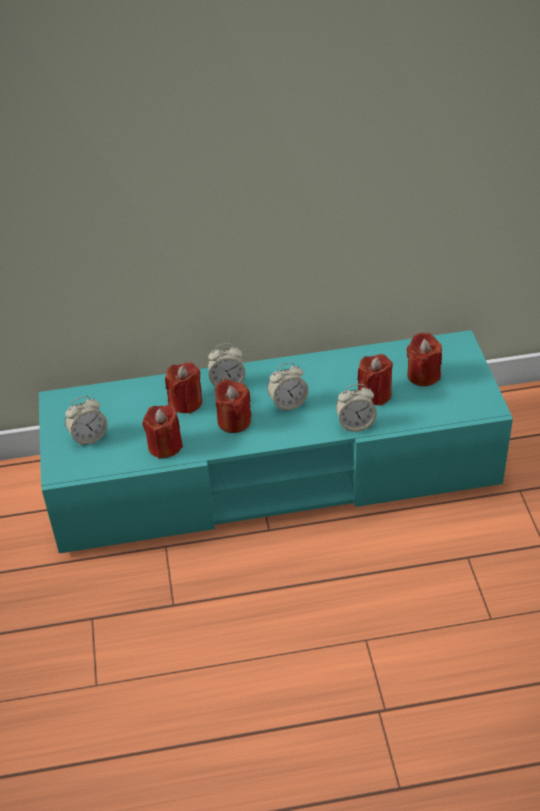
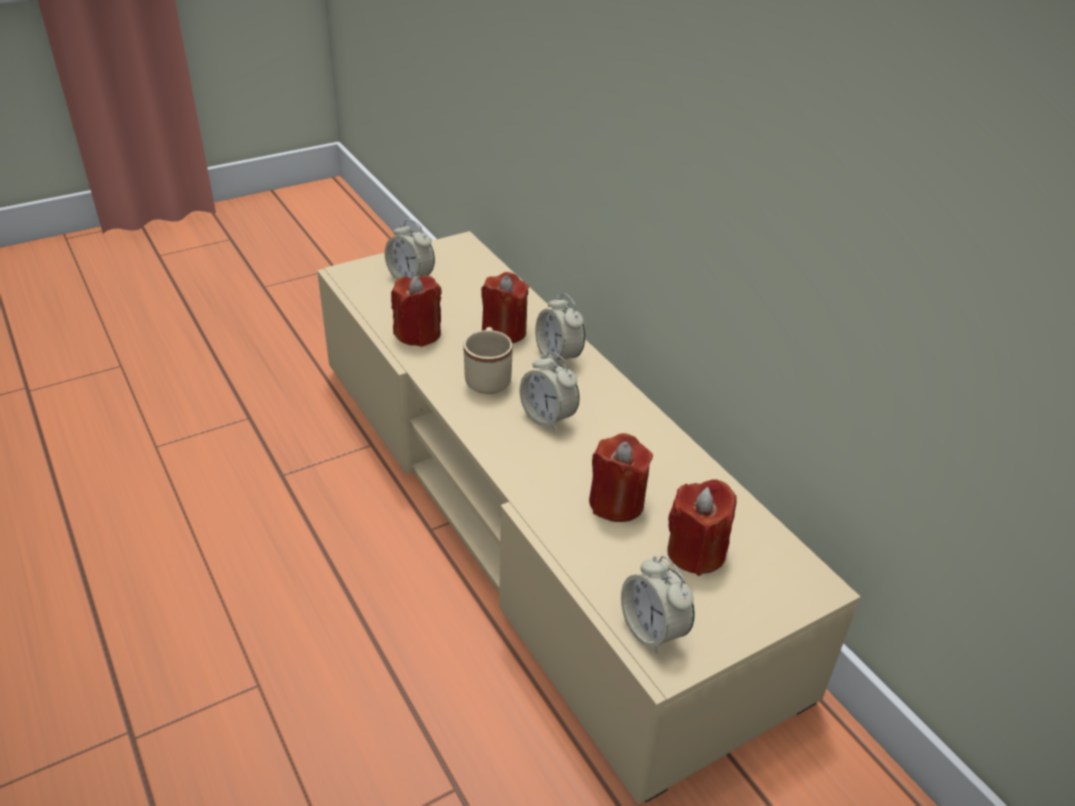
camera: 65 degrees right, 5 degrees down
(234, 421) = (488, 377): red candle -> beige mug
(273, 473) = (532, 509): turquoise tv stand -> beige tv stand
(355, 424) = (537, 495): alarm clock -> alarm clock (653, 630)

